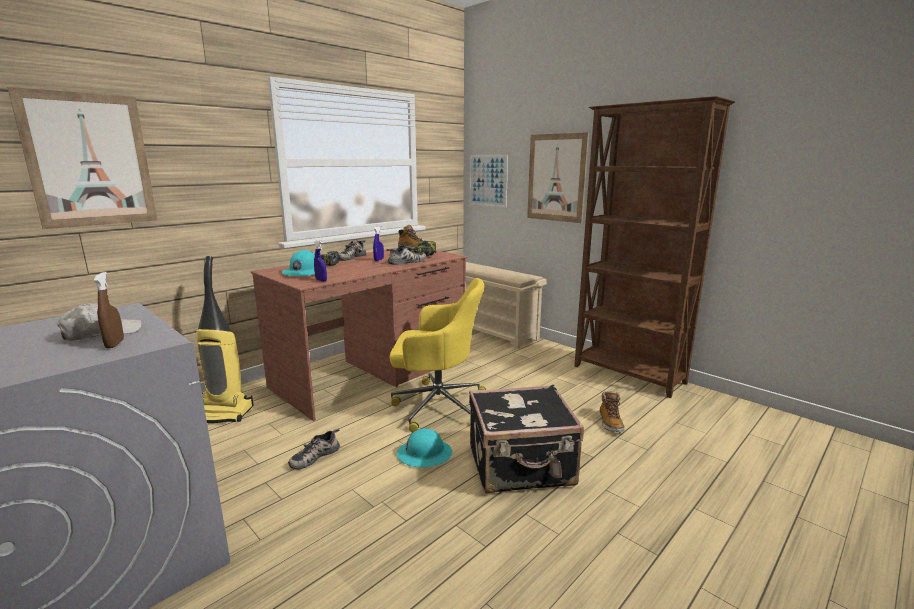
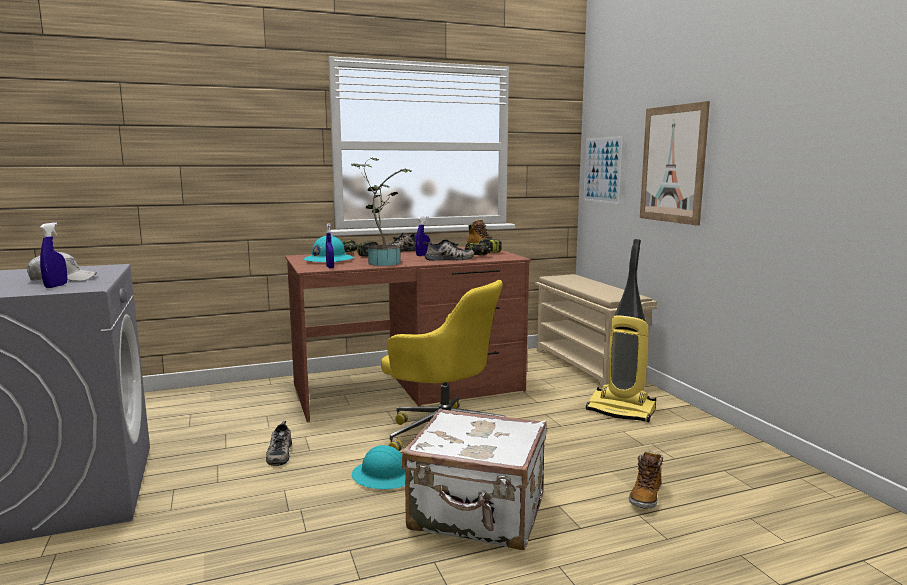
camera: 25 degrees right, 5 degrees down
(90, 160) = (152, 140): picture -> none
(115, 344) = (56, 286): brown spray bottle -> blue spray bottle
(221, 413) = (236, 398): vacuum cleaner -> vacuum cleaner (622, 410)
(314, 456) = (279, 453): shoe -> shoe turned 75 degrees counterclockwise
(358, 270) = (383, 262): none -> potted plant
(521, 466) = (478, 515): black suitcase -> white suitcase
(629, 375) = (736, 448): brown bookcase -> none

